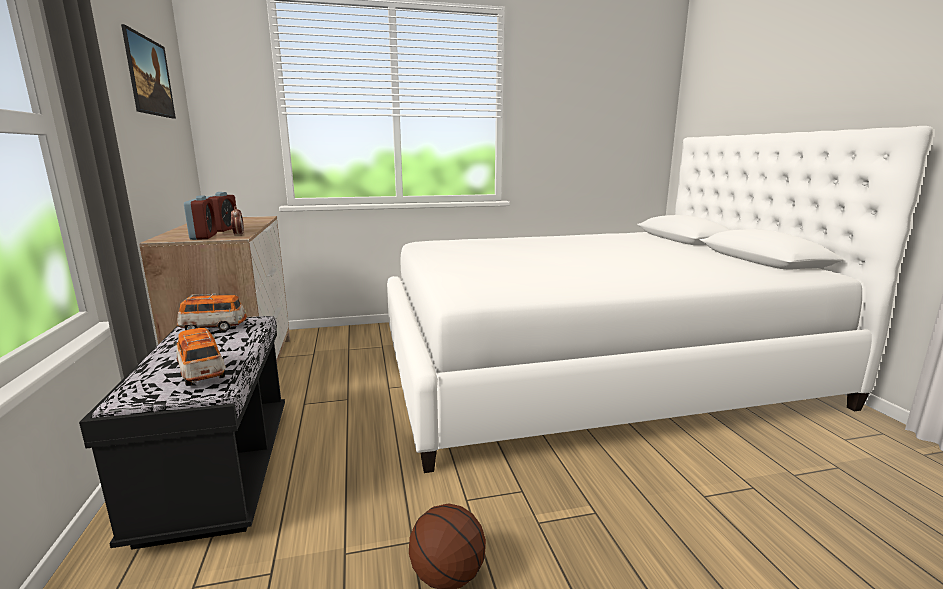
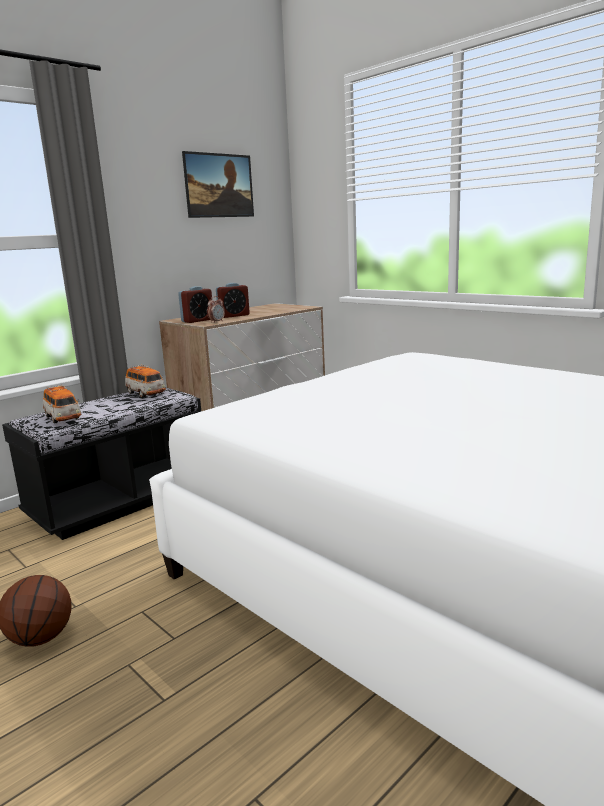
camera: 60 degrees right, 0 degrees up
(202, 373) = (63, 418): toy car -> toy car turned 120 degrees clockwise

